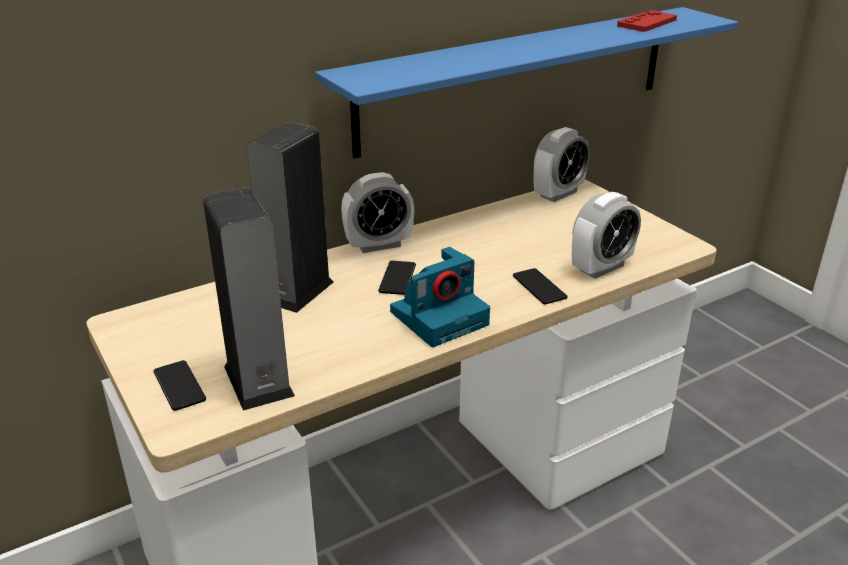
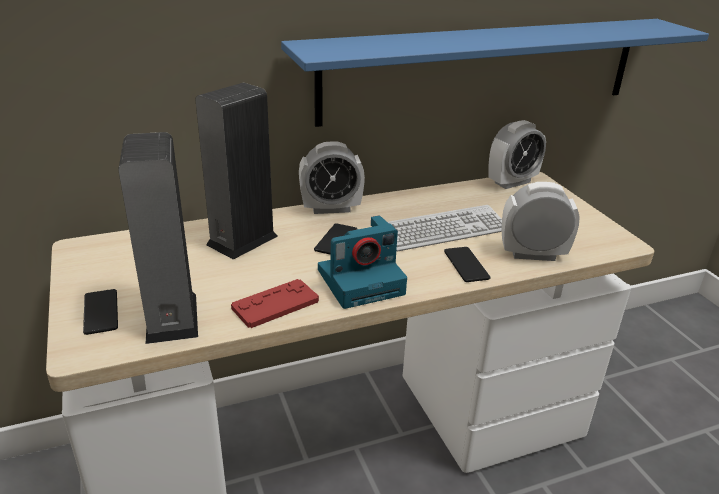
camera: 10 degrees right, 0 degrees up
(505, 253) = (444, 230): none -> keyboard
(601, 268) = (533, 254): alarm clock -> alarm clock turned 150 degrees counterclockwise
(647, 23) = (615, 28): red game controller -> red game controller (275, 304)

